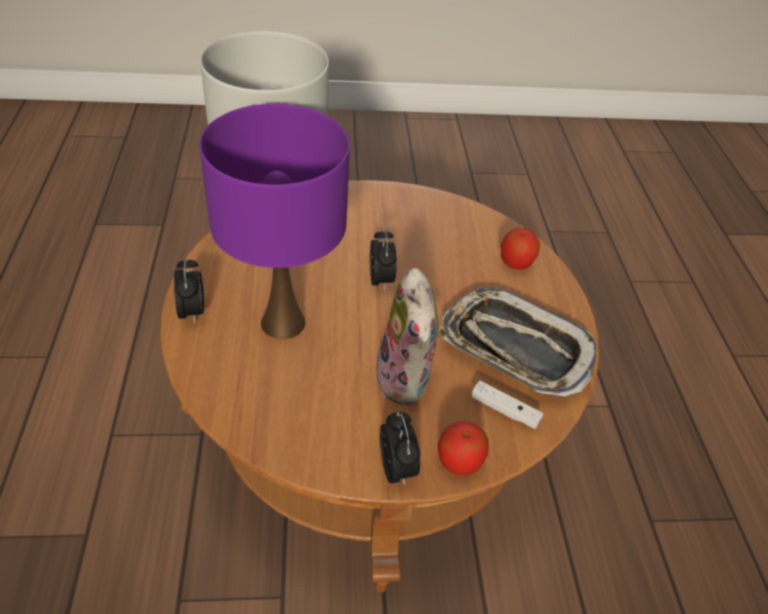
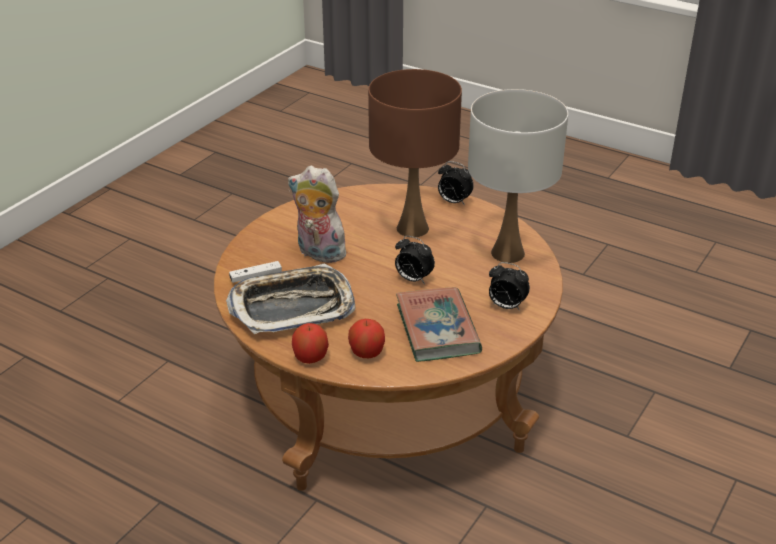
camera: 130 degrees right, 10 degrees down
(283, 322) = (413, 228): purple table lamp -> brown table lamp
(397, 469) = (268, 227): alarm clock -> alarm clock (506, 306)
(439, 235) = (437, 329): none -> book
(459, 462) = (247, 246): apple -> apple (310, 358)

